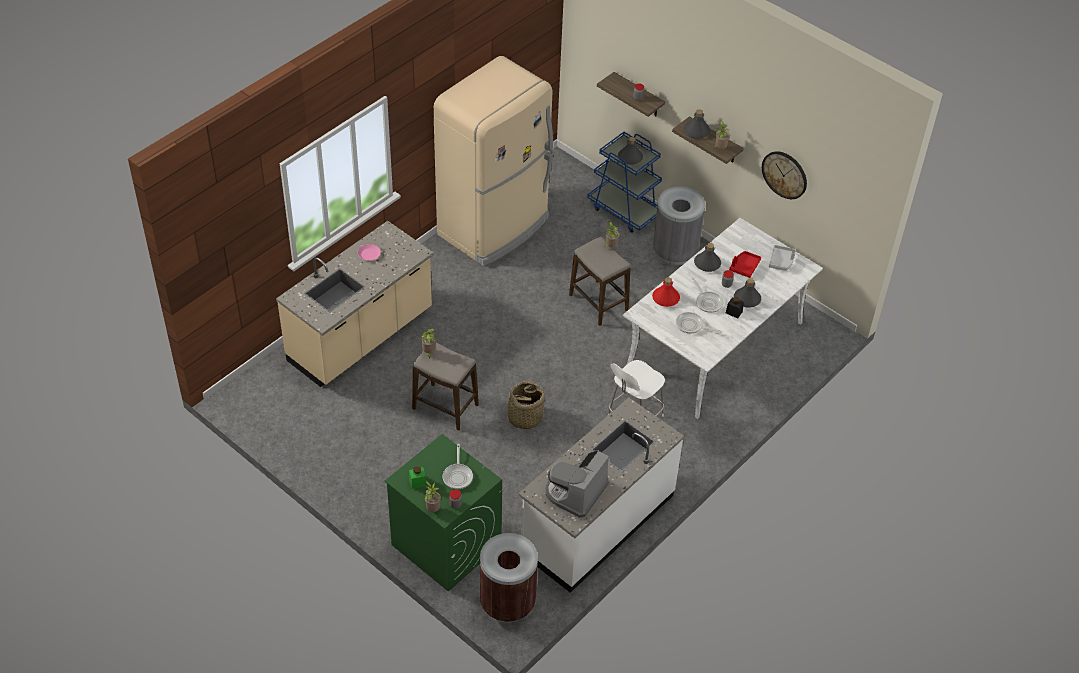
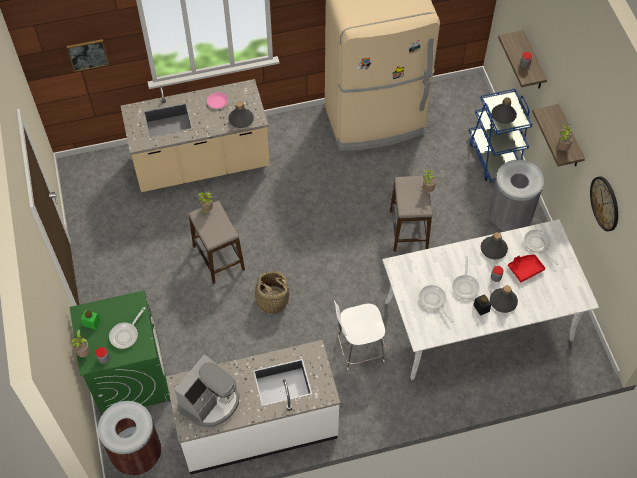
camera: 35 degrees right, 10 degrees up
(239, 250) = (88, 54): none -> picture
(575, 492) = (210, 402): coffee machine -> coffee machine turned 150 degrees clockwise
(665, 298) = (431, 263): red bottle -> none
(696, 131) = (553, 122): grey bottle -> grey bottle (241, 120)
(739, 244) = (538, 244): none -> frying pan
(781, 261) = (564, 281): grey tray -> none

